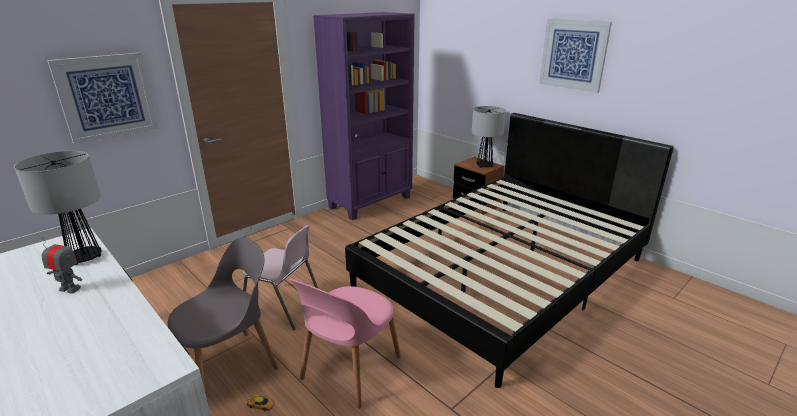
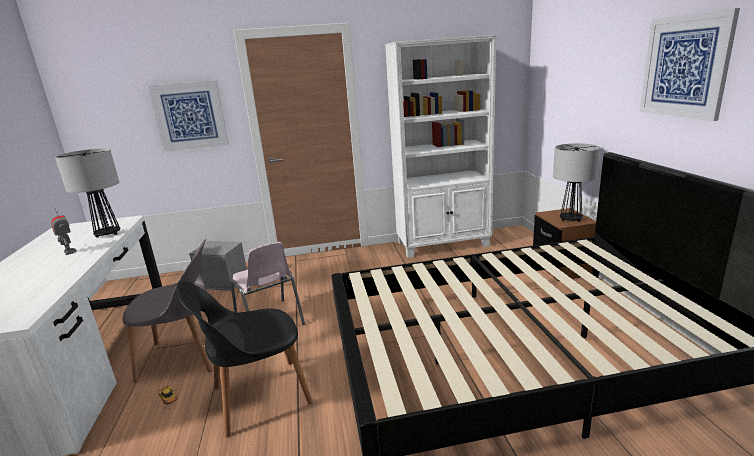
camera: 35 degrees right, 5 degrees down
(179, 286) = (224, 281): none -> grey storage box
(349, 369) = (258, 396): pink chair -> black chair
(371, 202) = (443, 244): purple bookcase -> white bookcase

